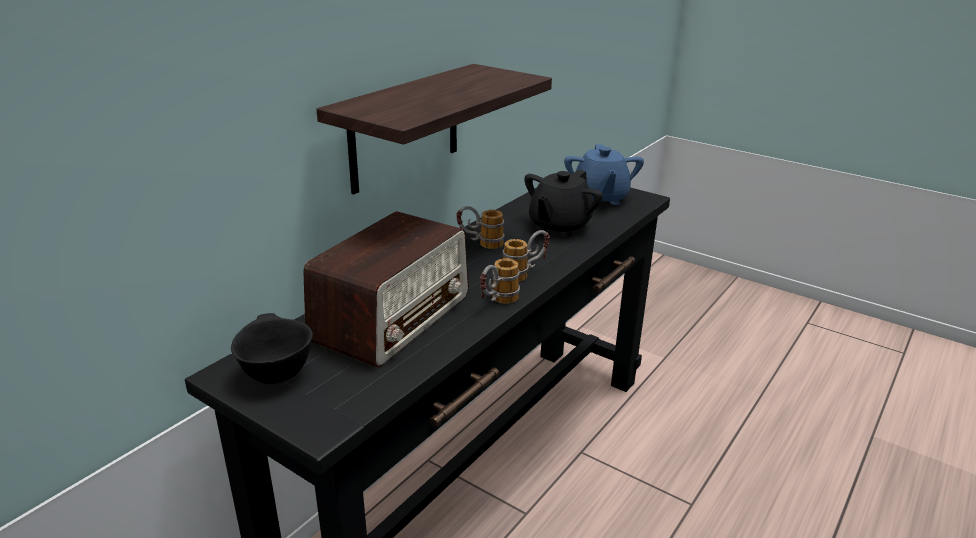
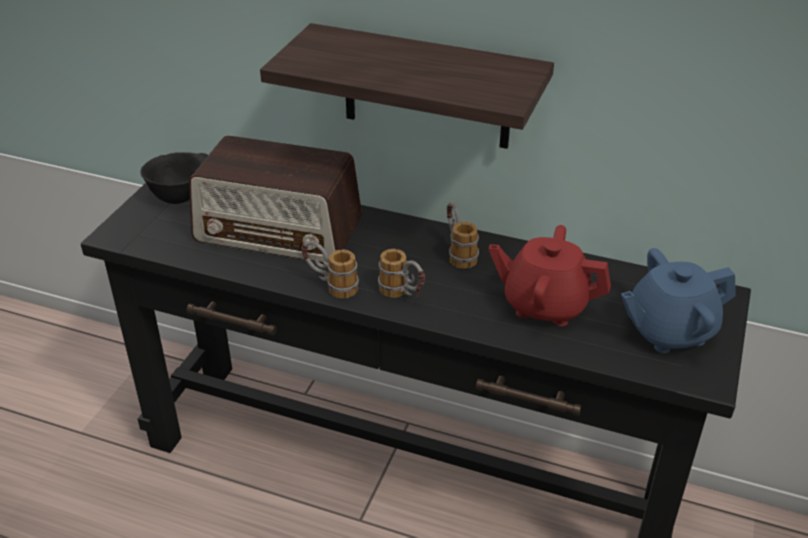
camera: 75 degrees right, 10 degrees up
(559, 226) = (544, 305): black teapot -> red teapot

